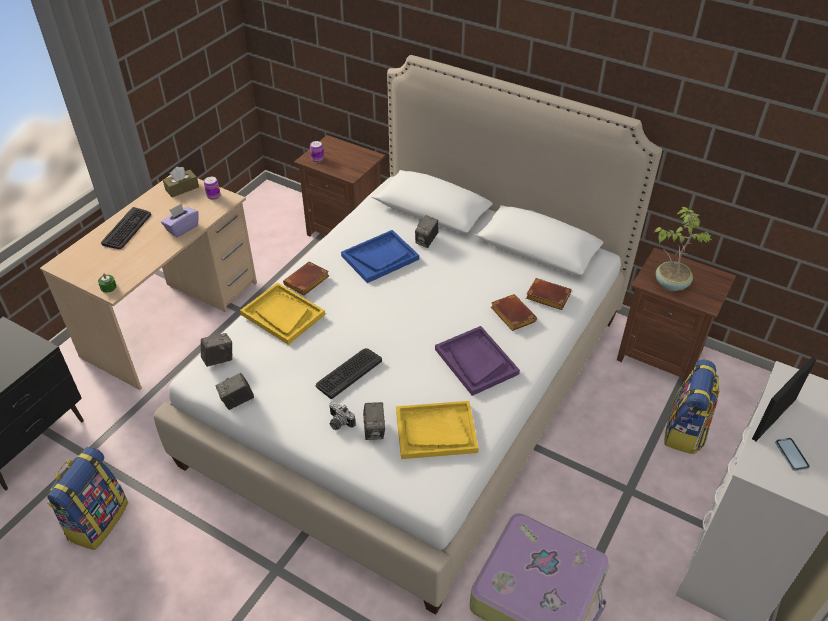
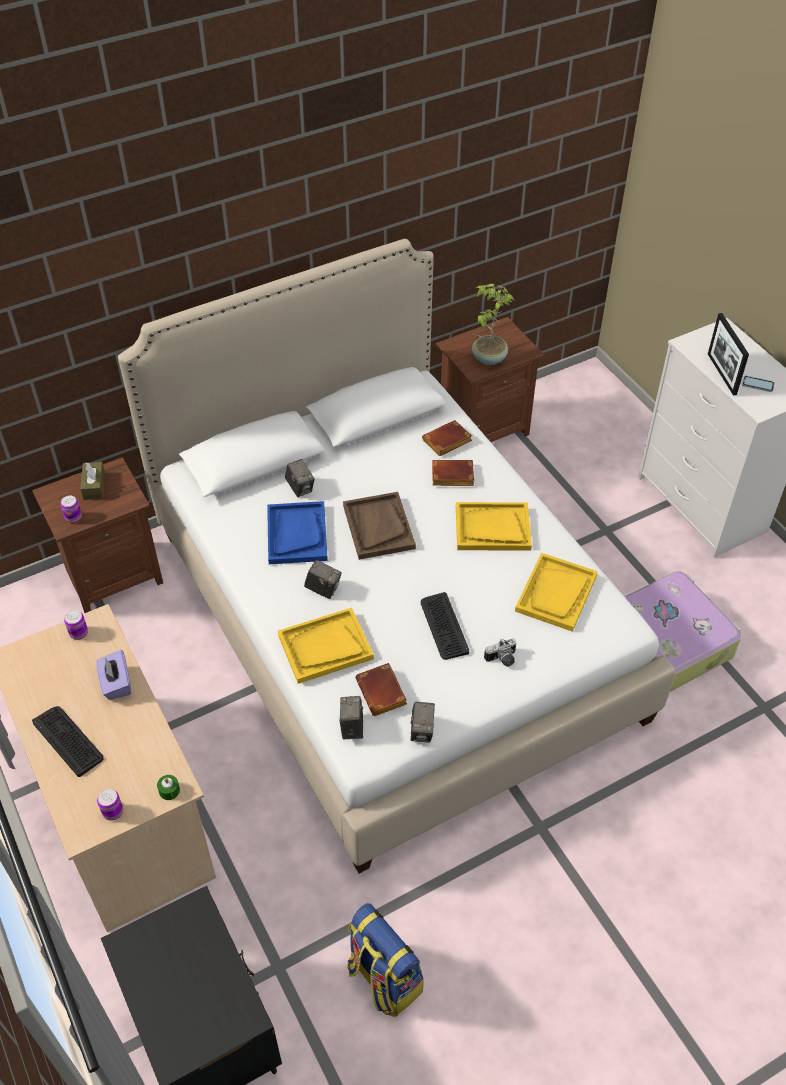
camera: 60 degrees left, 5 degrees up
(81, 270) = (113, 811): none -> can
(182, 188) = (33, 659): brown tissue box -> brown tissue box (94, 486)
(306, 282) = (287, 609): brown book -> brown book (383, 693)
(374, 430) = (528, 636): camera -> camera (323, 589)
(421, 295) = (378, 527): none -> brown tray
(476, 361) = (492, 528): purple tray -> yellow tray
(685, 431) = (572, 462): backpack -> none

